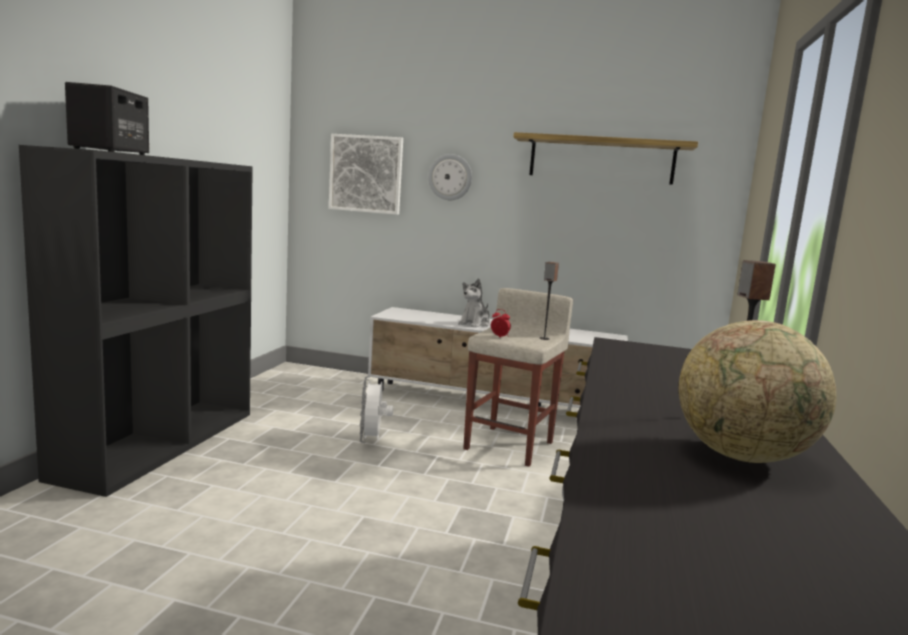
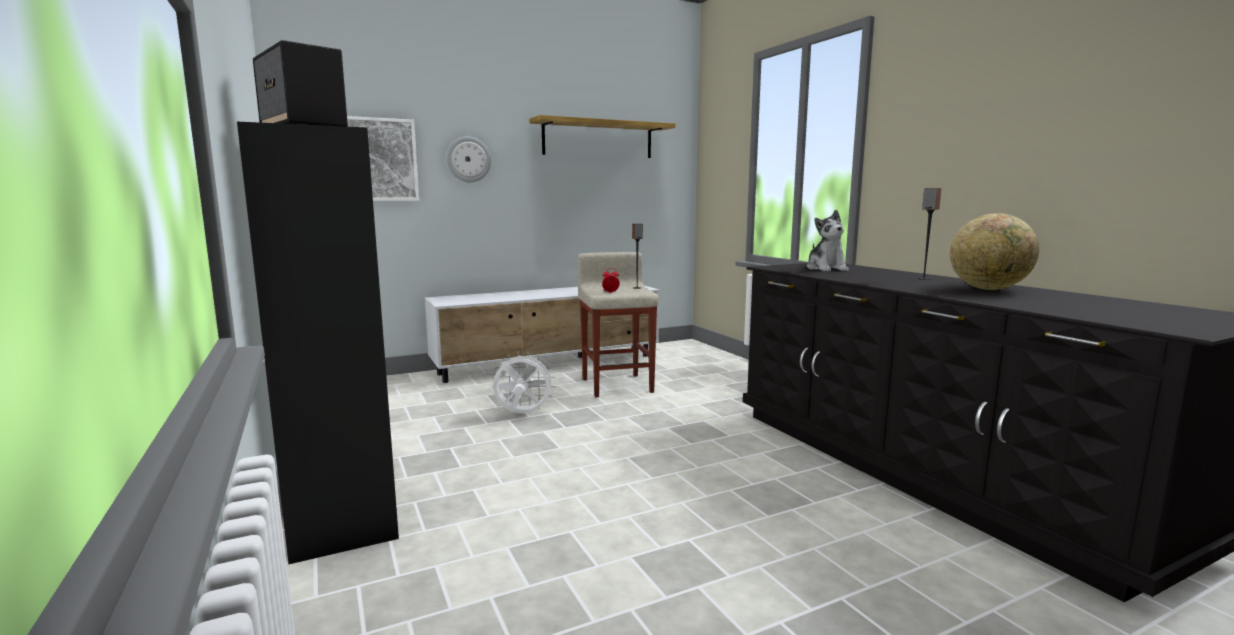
camera: 40 degrees left, 0 degrees up
(372, 440) = (523, 415): white fan -> white fan turned 135 degrees clockwise
(475, 324) = (528, 295): plush toy -> plush toy (826, 269)

